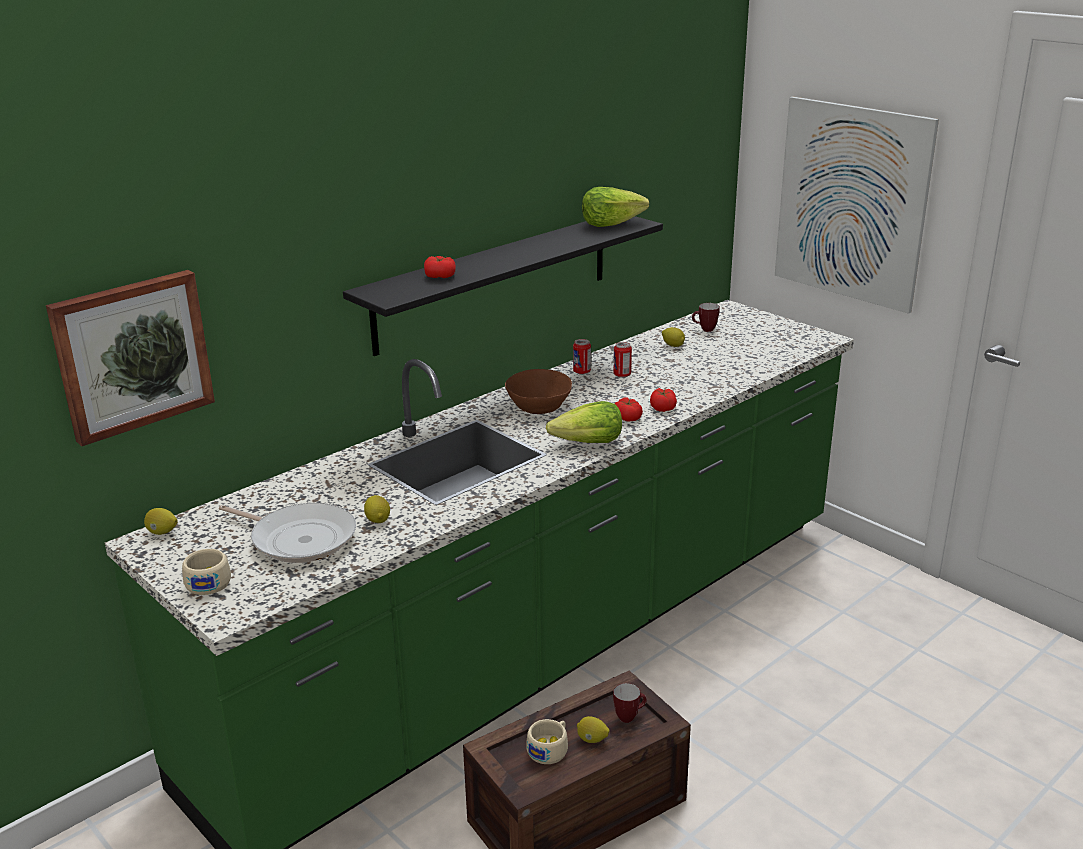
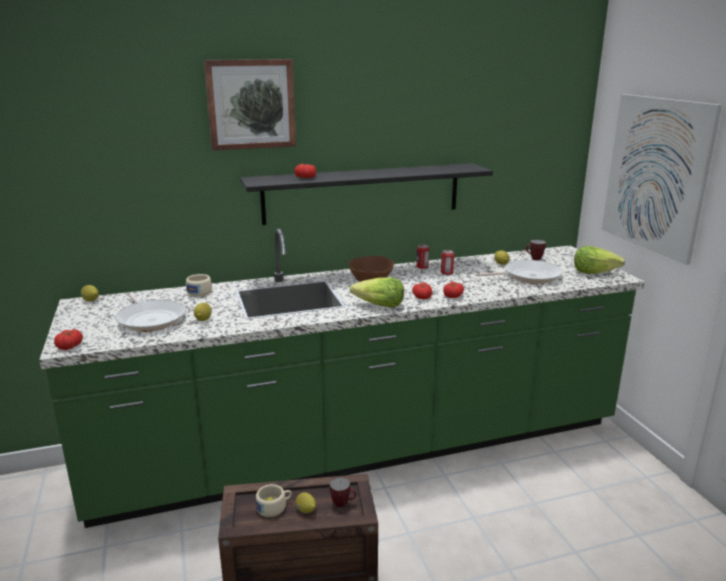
camera: 25 degrees right, 5 degrees down
(132, 354) = (87, 188): picture -> picture (251, 104)
(209, 581) = (79, 329): beige cup -> beige cup (201, 292)
(233, 610) = (70, 346): none -> tomato
(611, 224) = (456, 167): lettuce -> lettuce (594, 272)
(722, 358) = (528, 276): none -> frying pan

